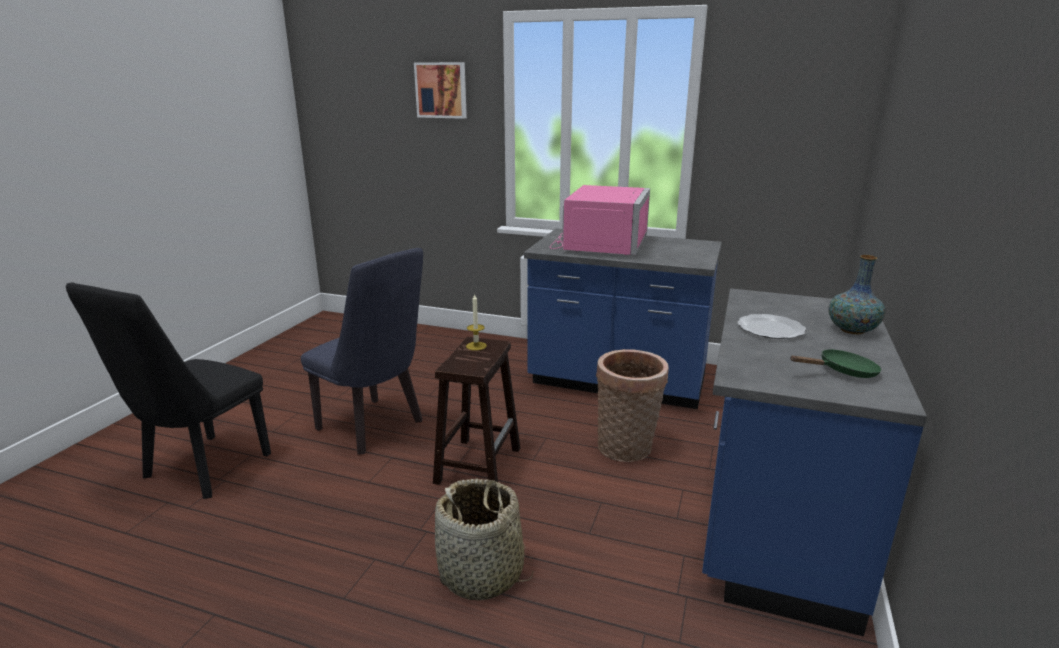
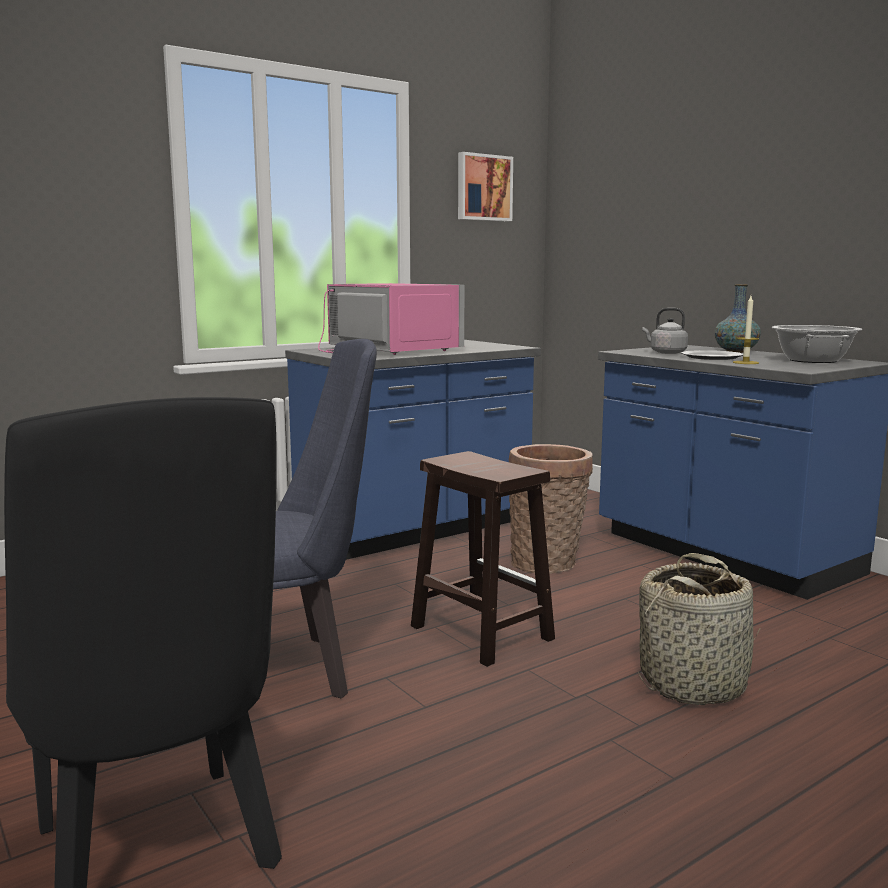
camera: 55 degrees left, 10 degrees down
(441, 90) = (59, 151): picture -> picture (483, 188)
(476, 346) = (458, 461): candle -> candle (745, 362)
(771, 309) = (666, 352): none -> grey kettle
(842, 372) = (813, 360): green frying pan -> cooking pot

